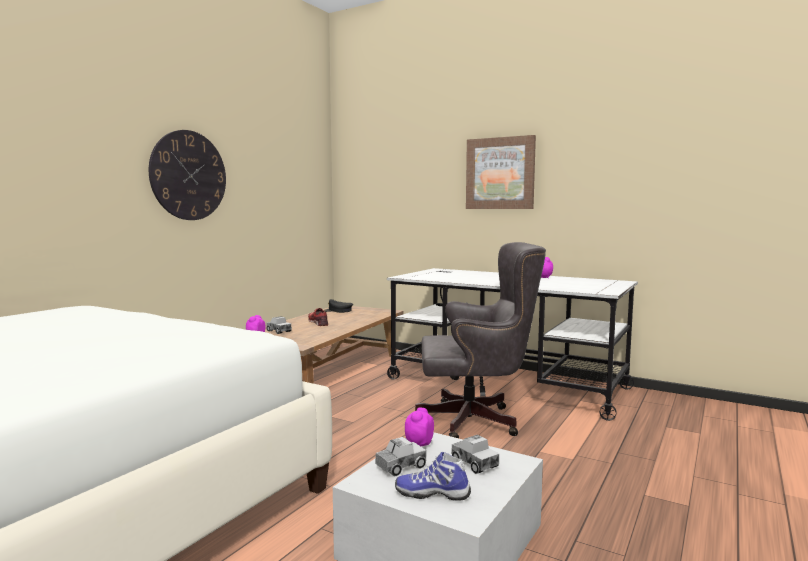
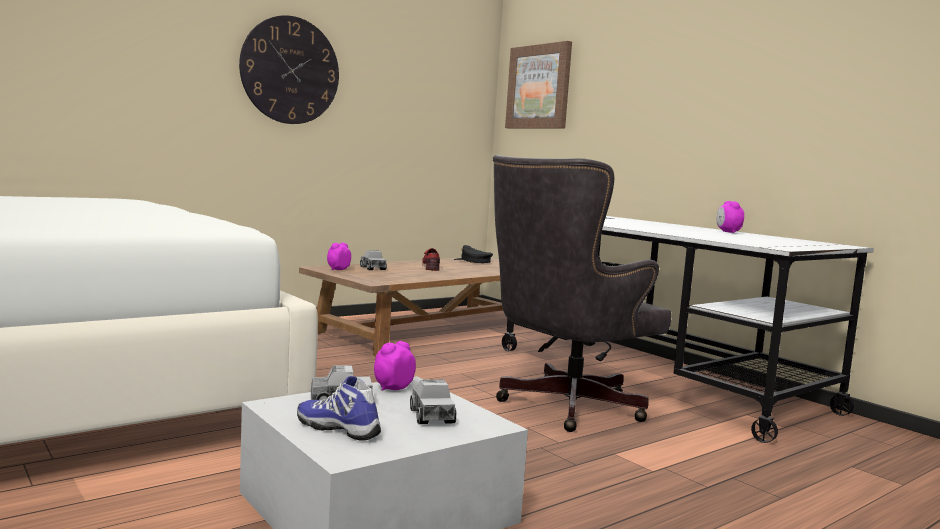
camera: 20 degrees right, 0 degrees up
(476, 421) = (564, 408): grey office chair -> grey office chair turned 120 degrees clockwise
(500, 173) = (695, 82): picture -> picture (539, 87)

